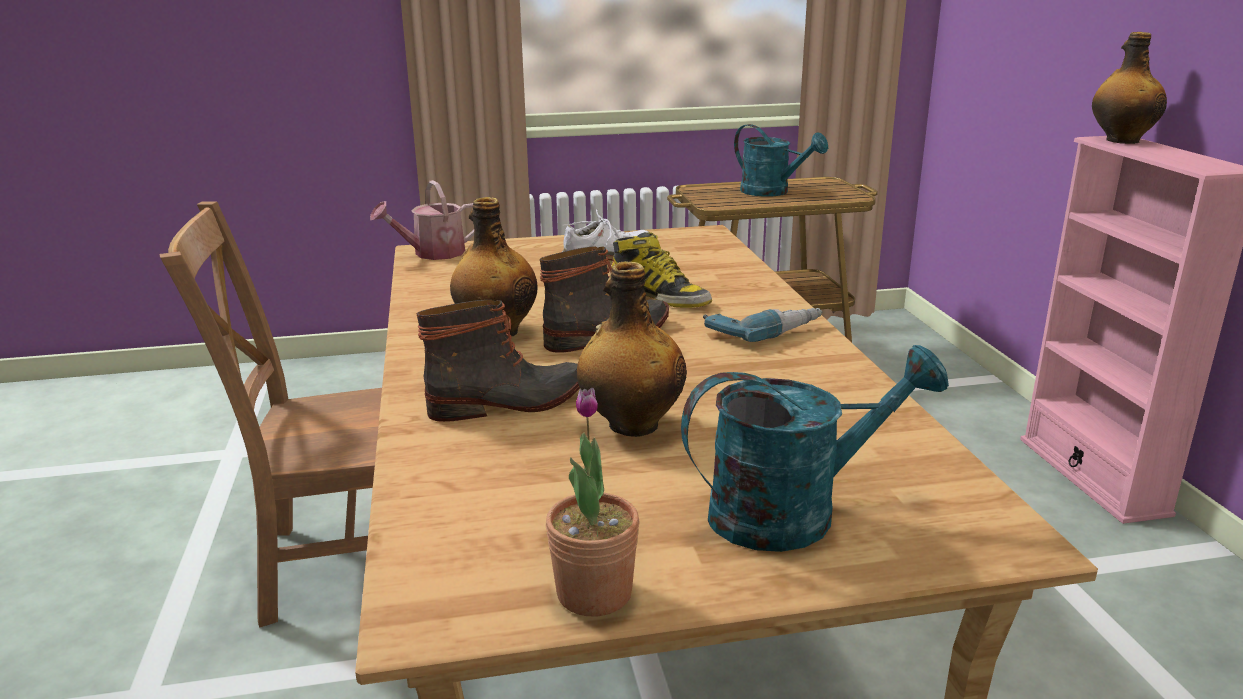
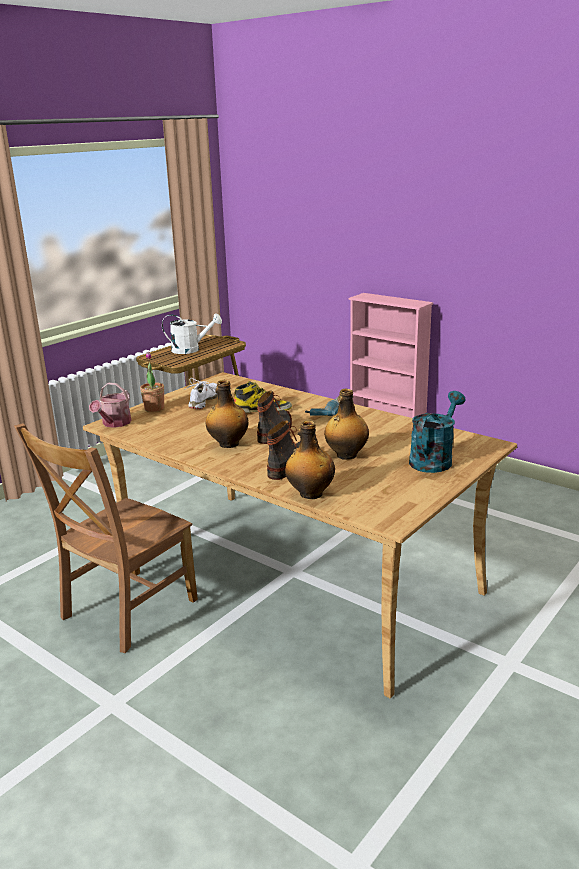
camera: 40 degrees left, 0 degrees up
(594, 593) = (423, 497): potted plant -> potted plant (154, 408)
(772, 192) = (191, 350): turquoise watering can -> white watering can
(1121, 140) = (368, 296): bottle -> bottle (310, 494)

